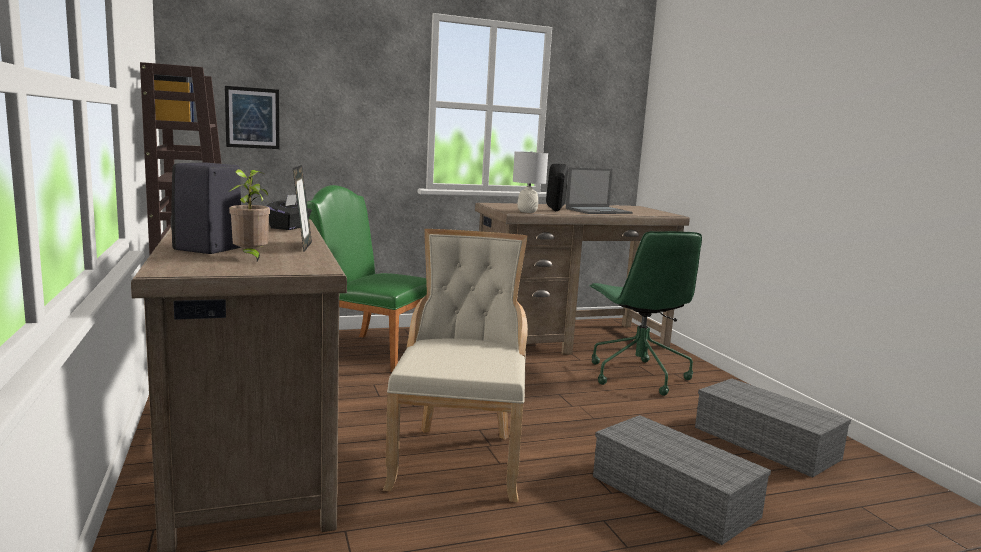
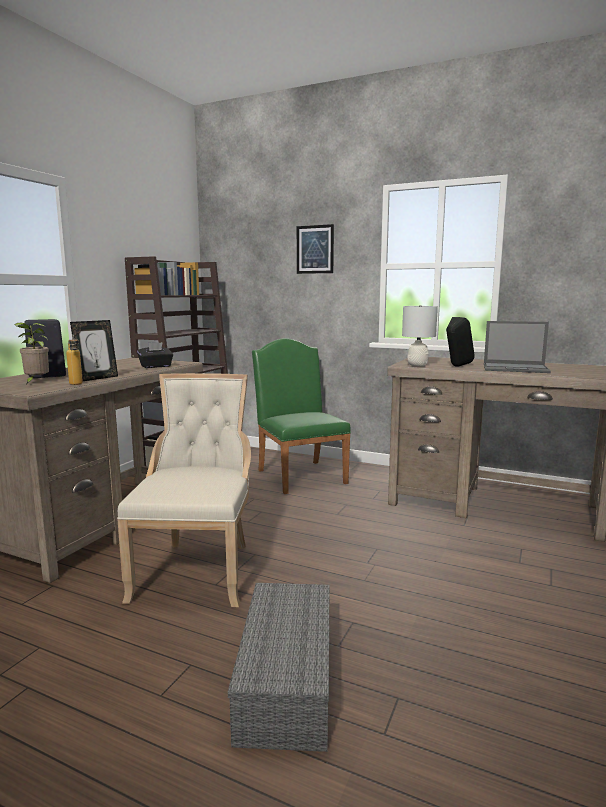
camera: 45 degrees right, 0 degrees up
(252, 118) = (252, 289): picture -> picture (315, 249)
(321, 255) = (76, 384): none -> bottle
(459, 459) = (197, 569): beige chair -> beige chair turned 45 degrees counterclockwise
(635, 374) = (497, 556): green office chair -> none
(768, 443) = (514, 686): grey storage box -> none

